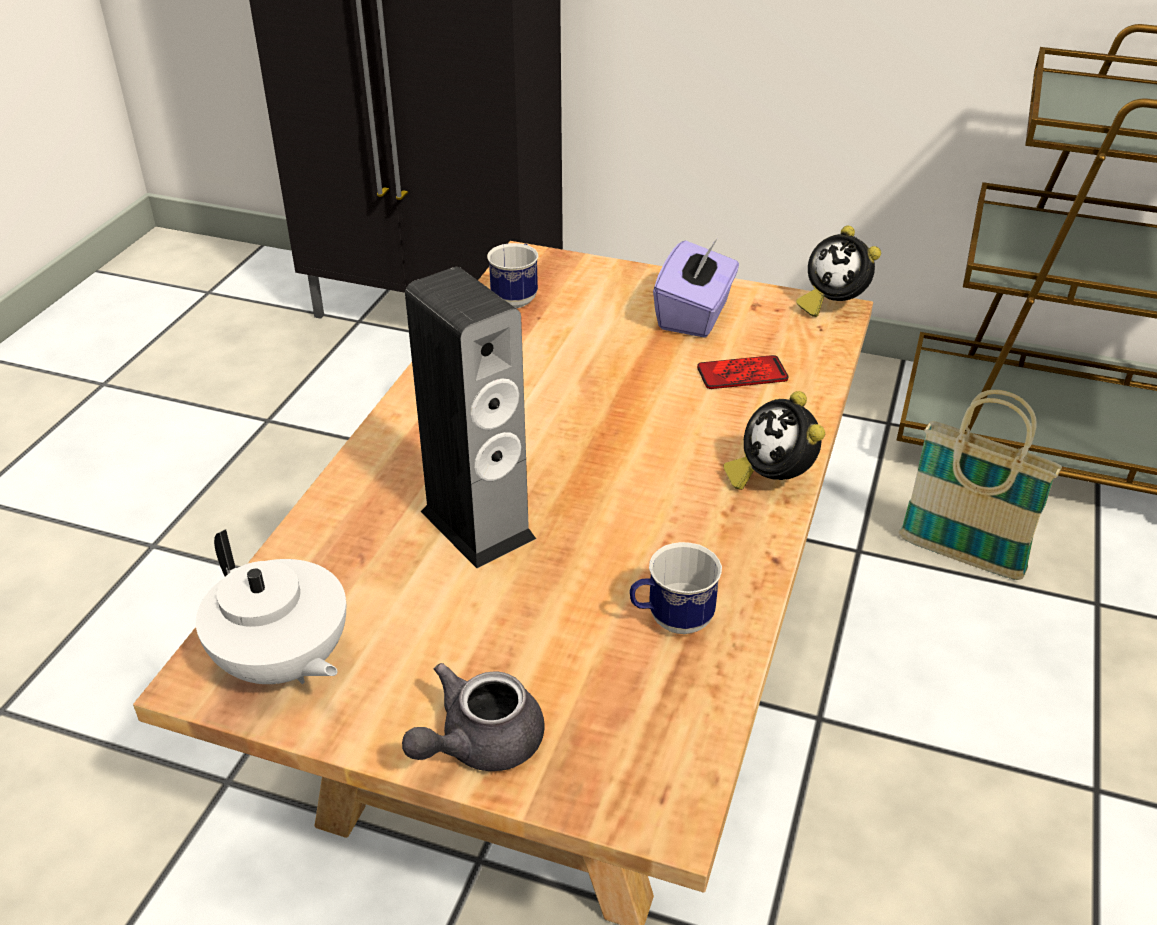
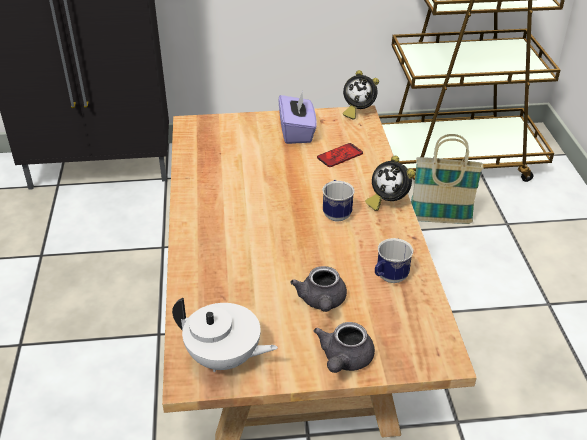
camera: 25 degrees left, 0 degrees up
(477, 525) = (268, 263): speaker -> none
(517, 297) = (200, 145): mug -> mug (336, 213)
(518, 623) = (322, 302): none -> grey teapot

